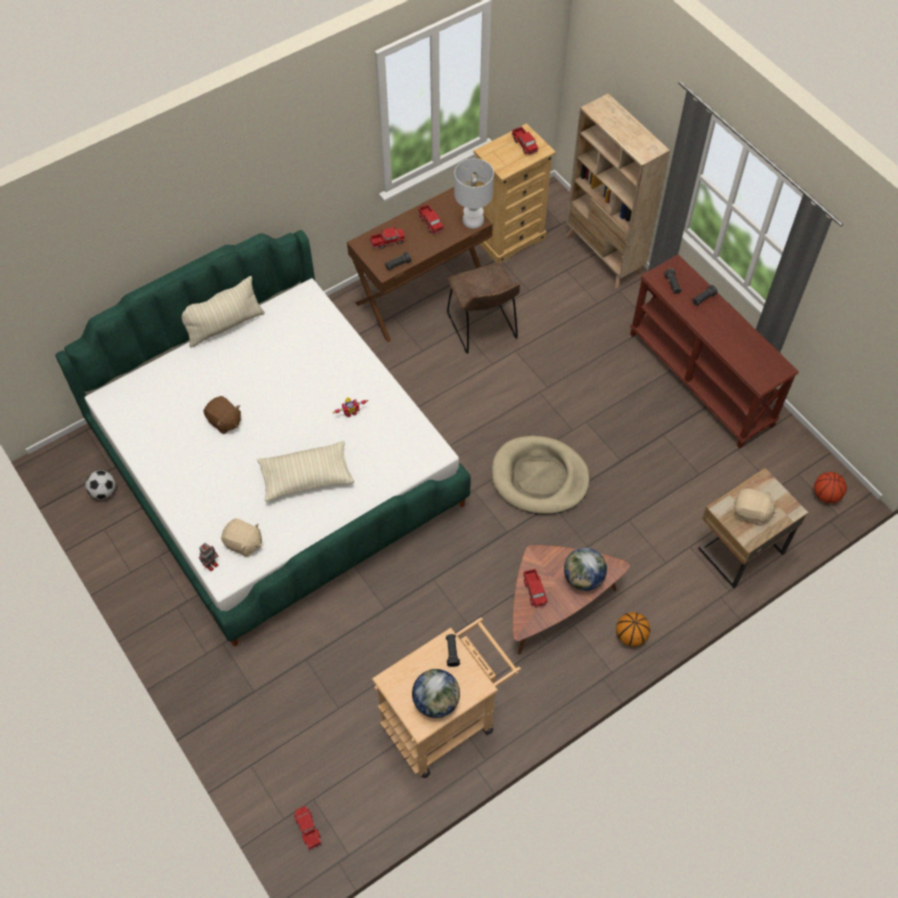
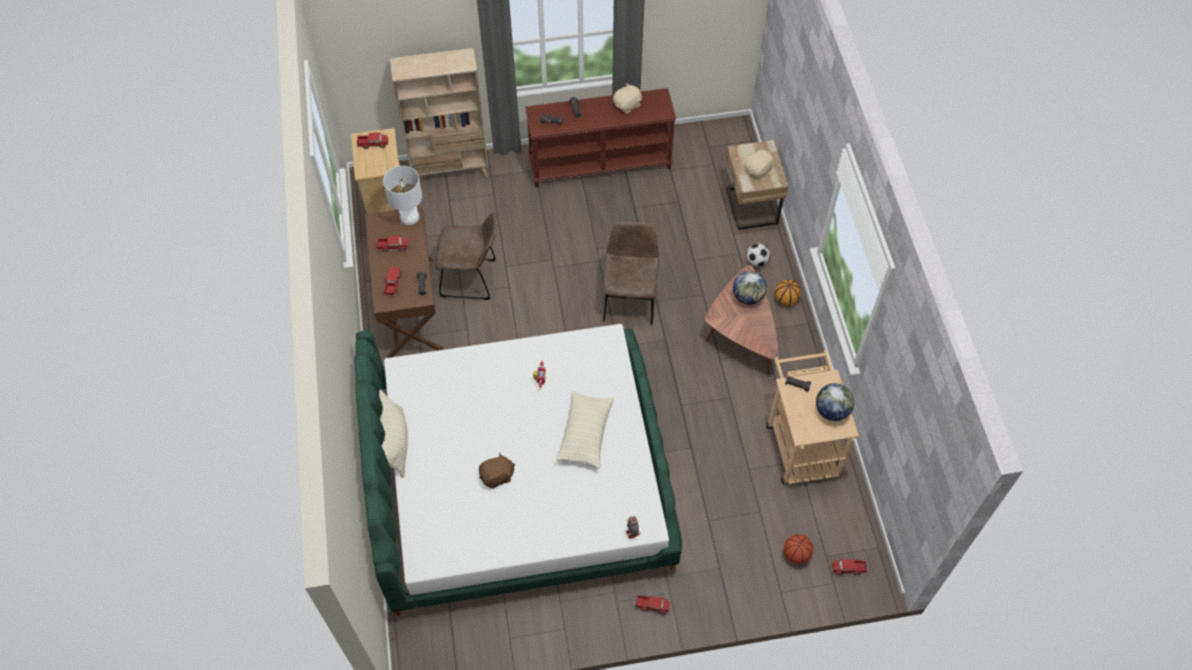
camera: 65 degrees left, 0 degrees up
(103, 491) = (470, 626): football -> football (756, 261)
(243, 543) = (624, 502): beige plush toy -> beige plush toy (627, 105)
(534, 590) = (743, 330): toy truck -> toy truck (652, 605)
(539, 478) = (630, 299): beige dog bed -> brown chair
(826, 495) = (732, 139): basketball -> basketball (796, 554)

